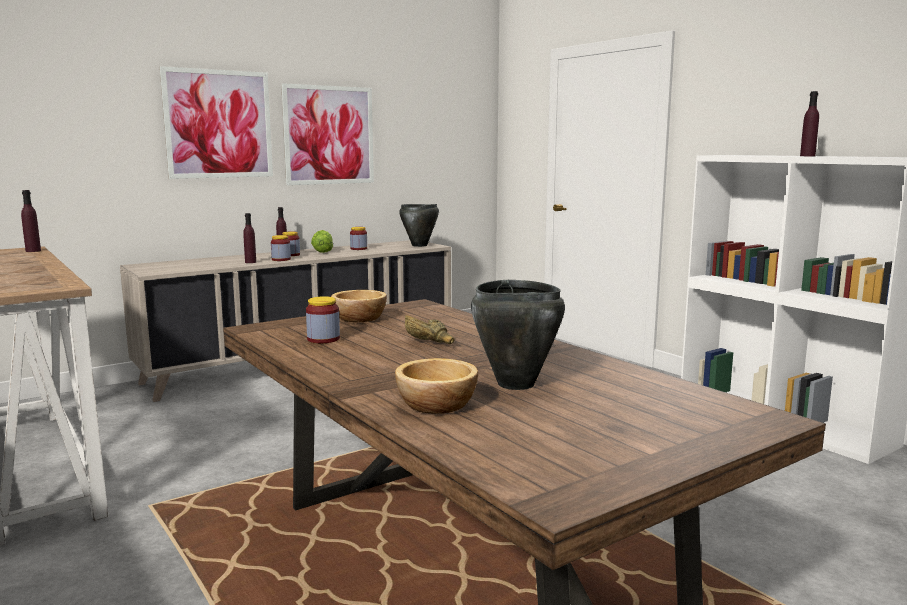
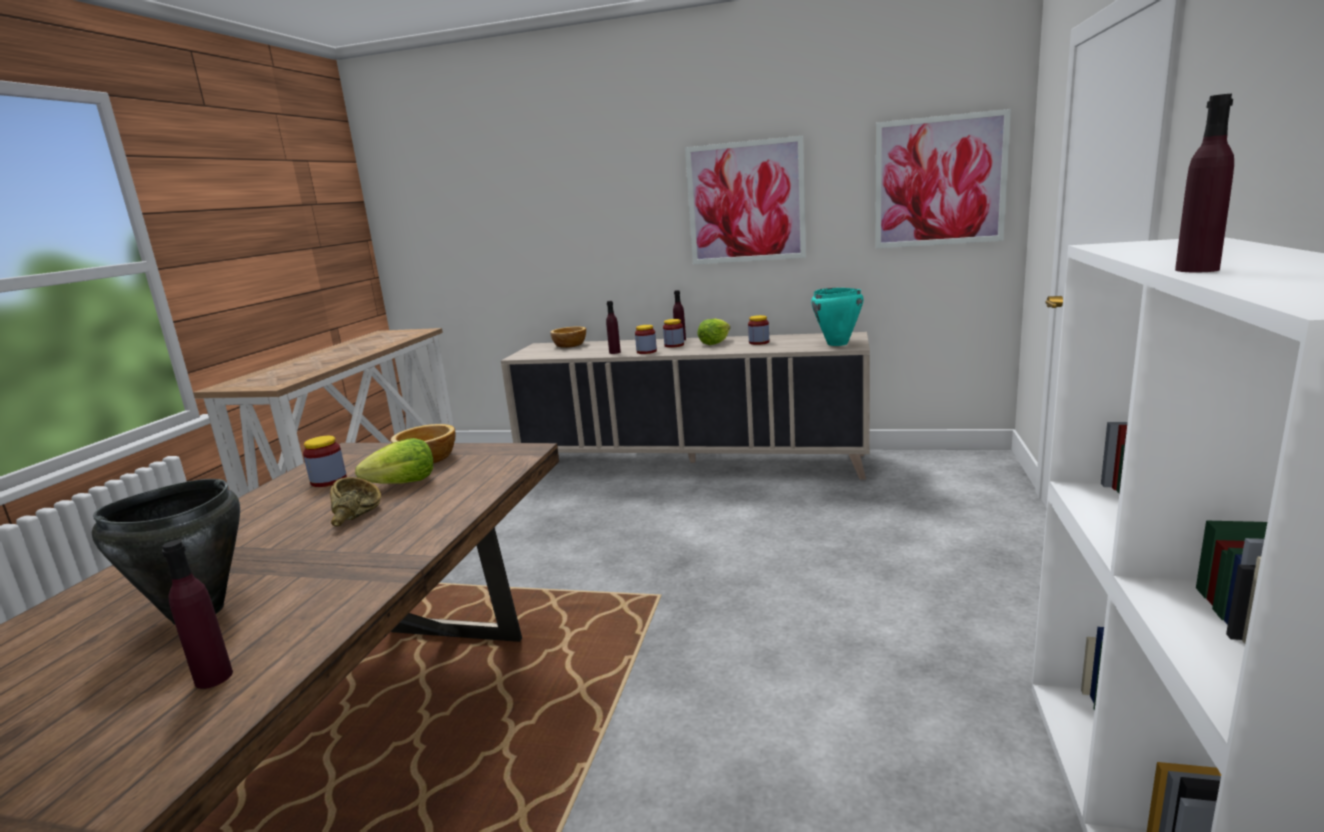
camera: 50 degrees right, 5 degrees up
(33, 251) = (415, 334): purple bottle -> purple bottle (214, 677)
(218, 124) = (618, 201): picture -> picture (939, 181)
(398, 328) = (404, 484): none -> lettuce
(419, 245) = (837, 344): black cooking pot -> turquoise cooking pot
(438, 405) = (97, 609): bowl -> bowl (570, 345)

